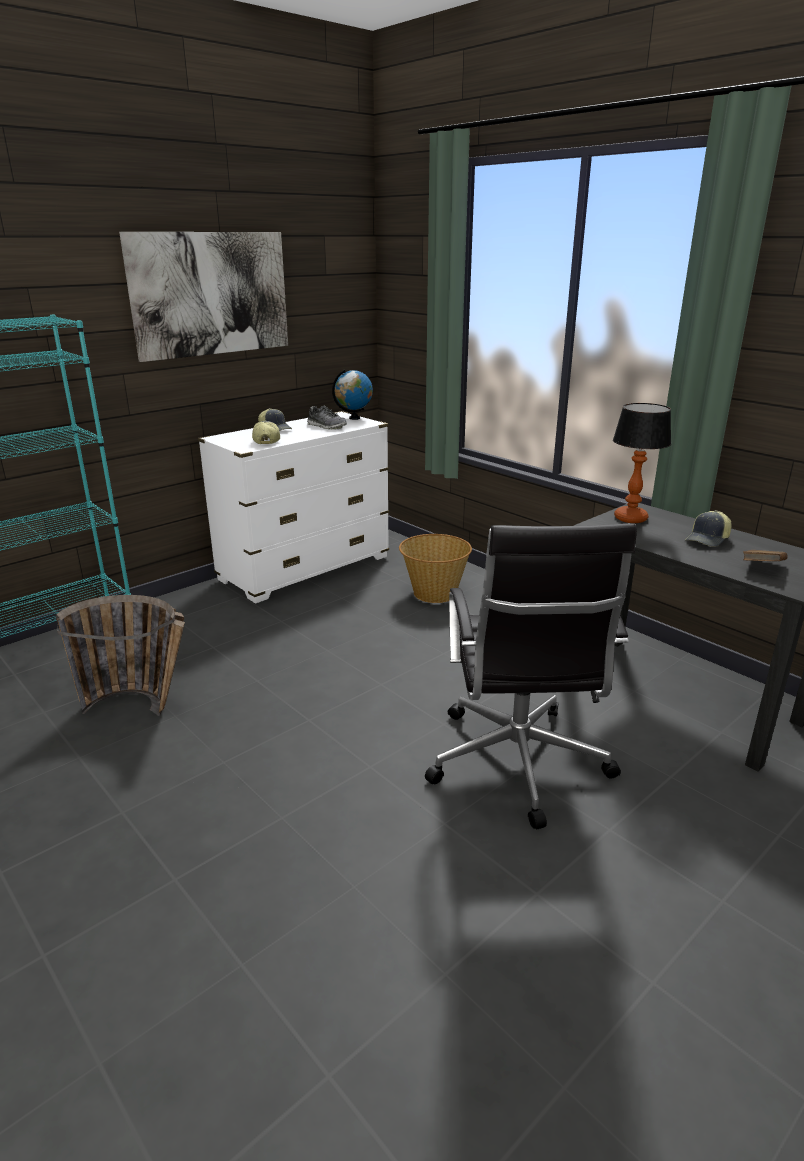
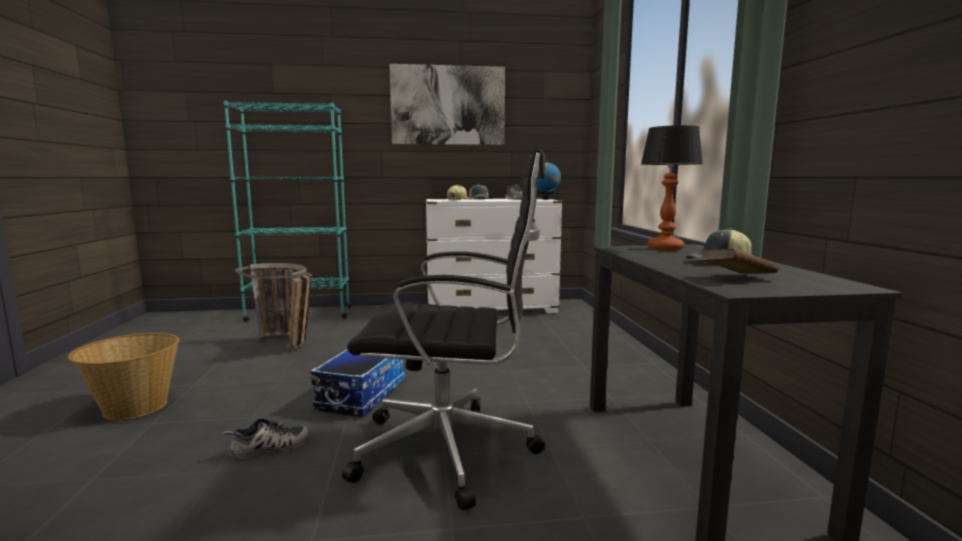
camera: 35 degrees right, 15 degrees down
(349, 740) = (361, 394): none -> storage box
(364, 840) = (269, 449): none -> shoe
(434, 593) = (561, 338): basket -> basket (134, 407)
(517, 764) = (451, 450): black office chair -> black office chair turned 120 degrees counterclockwise

